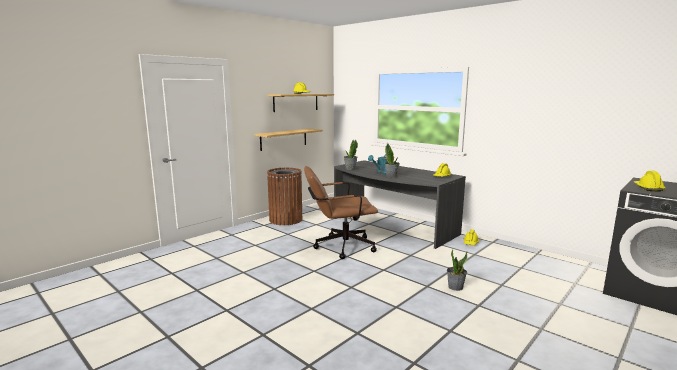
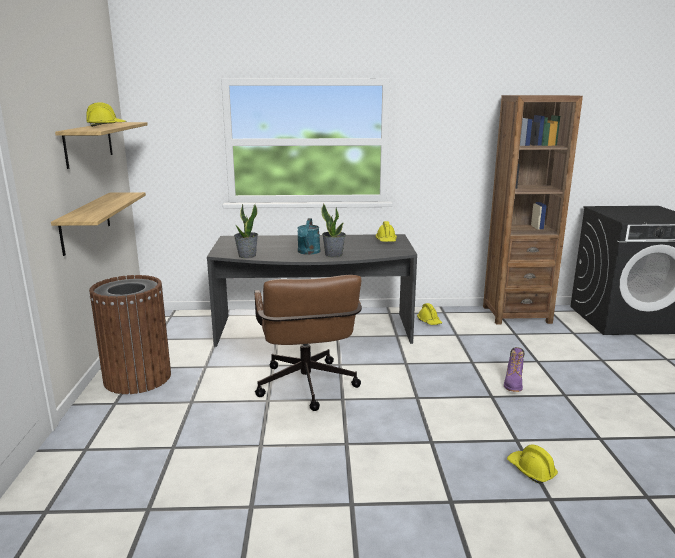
camera: 45 degrees left, 5 degrees up
(339, 247) = (307, 389): brown office chair -> brown office chair turned 45 degrees counterclockwise
(455, 287) = (513, 384): potted plant -> purple boot
(549, 259) = (516, 314): none -> brown bookcase
(647, 188) = (627, 216): yellow hard hat -> yellow hard hat (531, 470)

